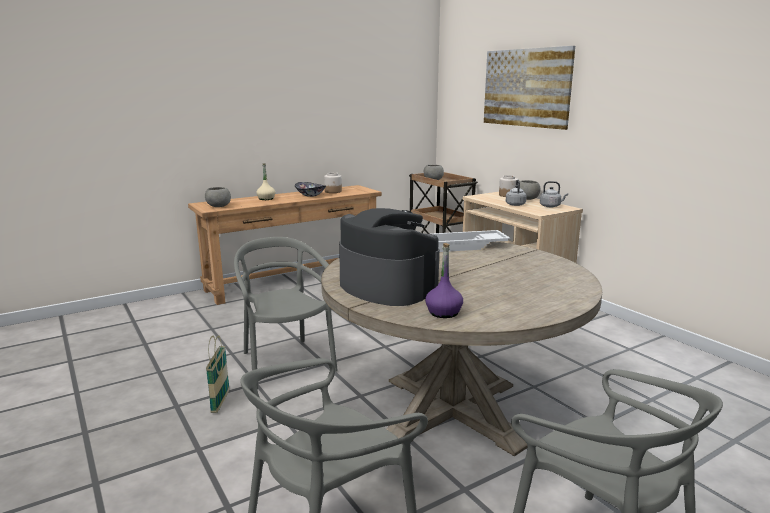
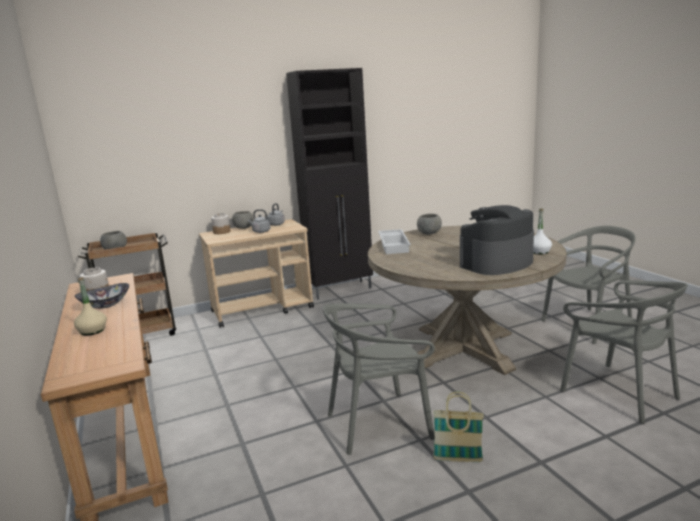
camera: 80 degrees left, 0 degrees up
(218, 207) = (112, 360): grey bowl -> grey bowl (429, 233)
(444, 312) = (539, 252): purple bottle -> white bottle
(526, 88) = (202, 131): picture -> none
(602, 323) = (341, 290): none -> black cabinet

